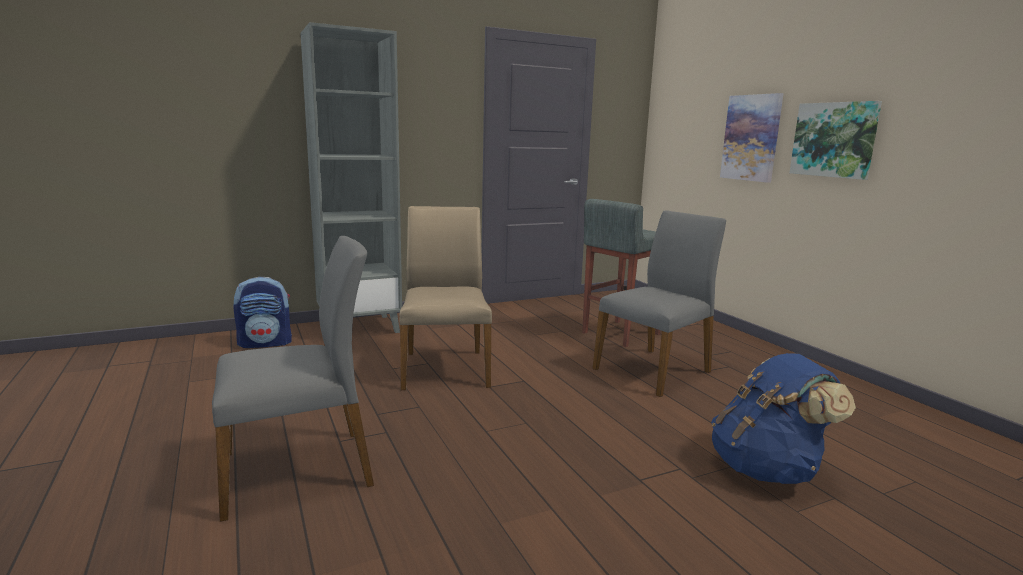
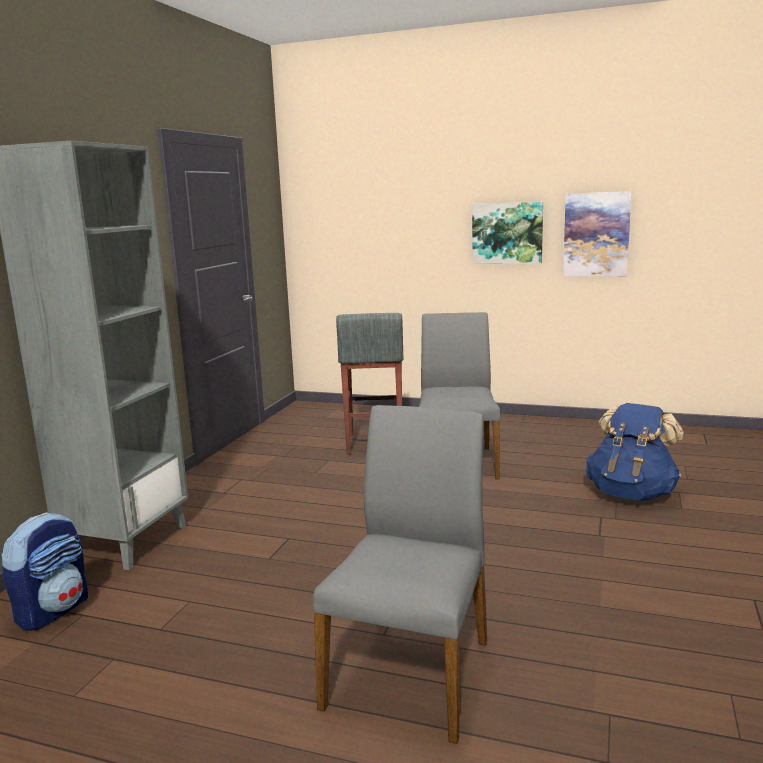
camera: 45 degrees left, 0 degrees up
(445, 368) = (314, 535): beige chair -> none
(751, 138) = (423, 234): picture -> picture (596, 234)

